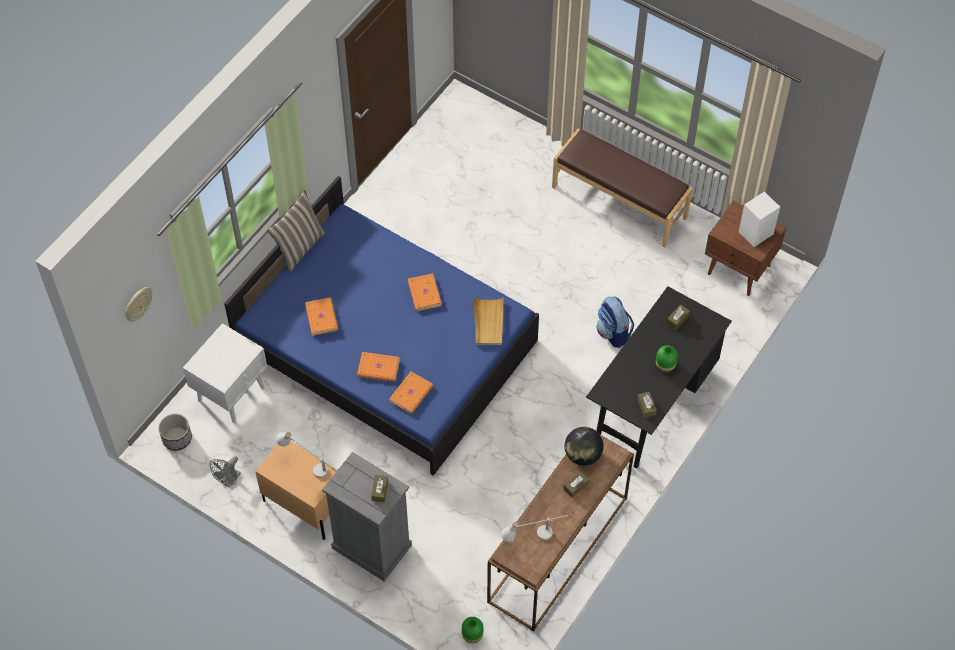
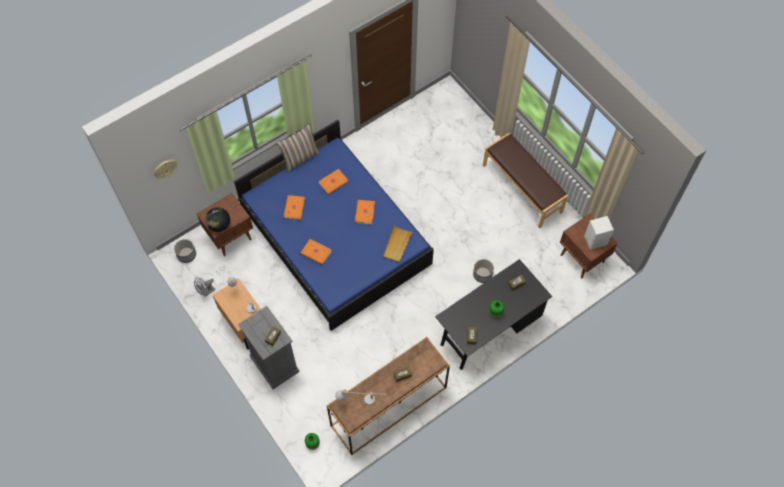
camera: 20 degrees right, 5 degrees up
(232, 394) = (231, 237): white nightstand -> brown nightstand
(412, 394) = (330, 276): orange book -> orange book (334, 182)
(583, 455) = (415, 355): globe -> globe (219, 225)
(613, 333) = (482, 274): backpack -> planter

